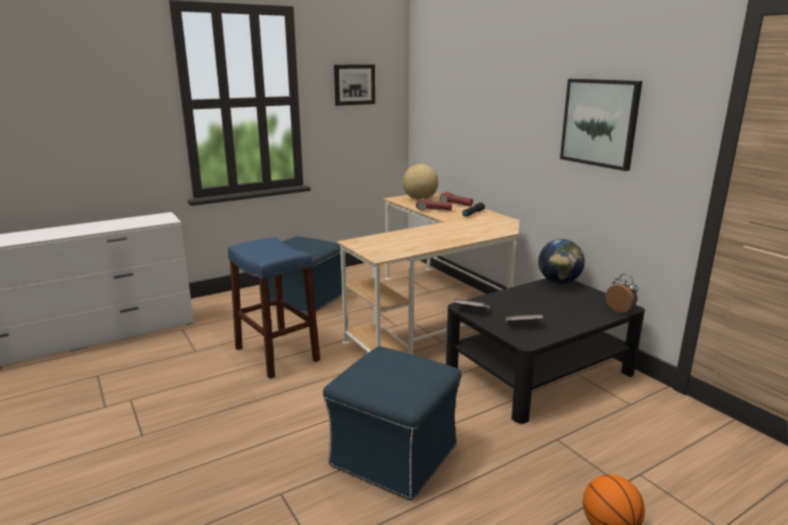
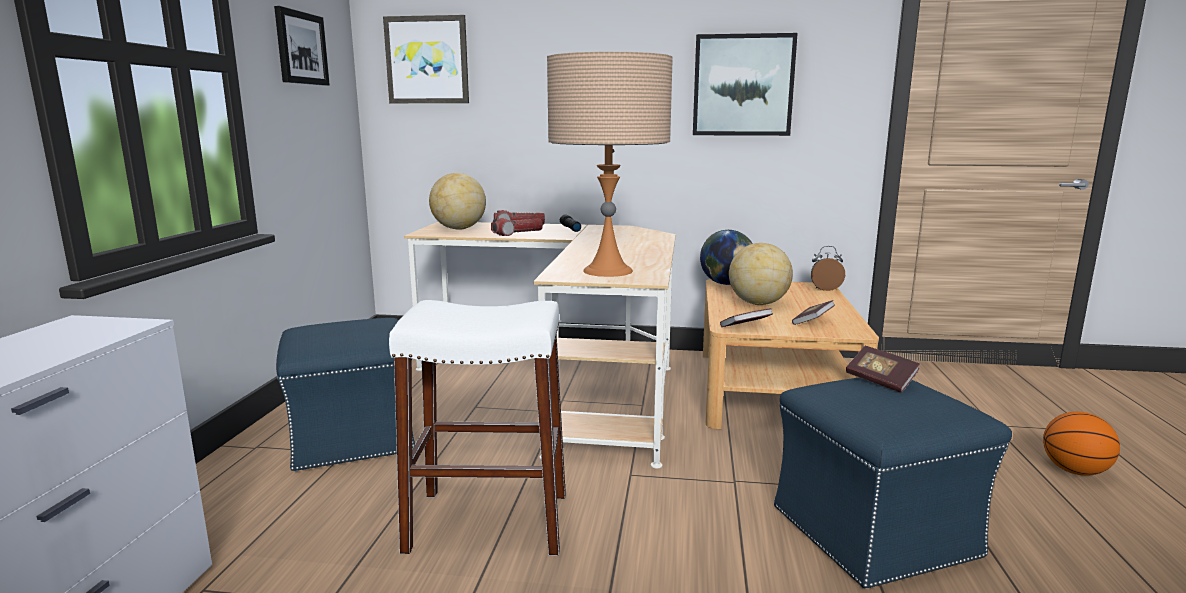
camera: 50 degrees left, 5 degrees down
(276, 354) = (488, 521): blue stool -> white stool
(383, 246) = (607, 271): none -> beige table lamp
(421, 364) = (880, 381): none -> book
(435, 87) = (427, 60): none -> picture
(532, 301) = (758, 303): none -> globe
(539, 371) = (773, 389): black coffee table -> beige coffee table

